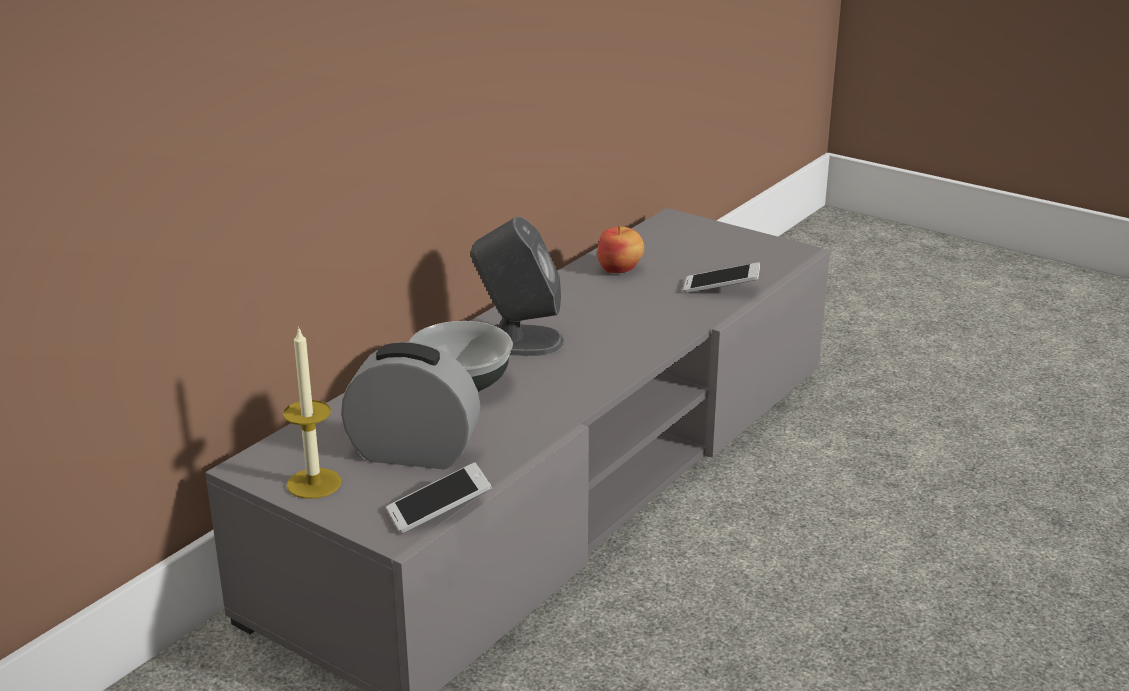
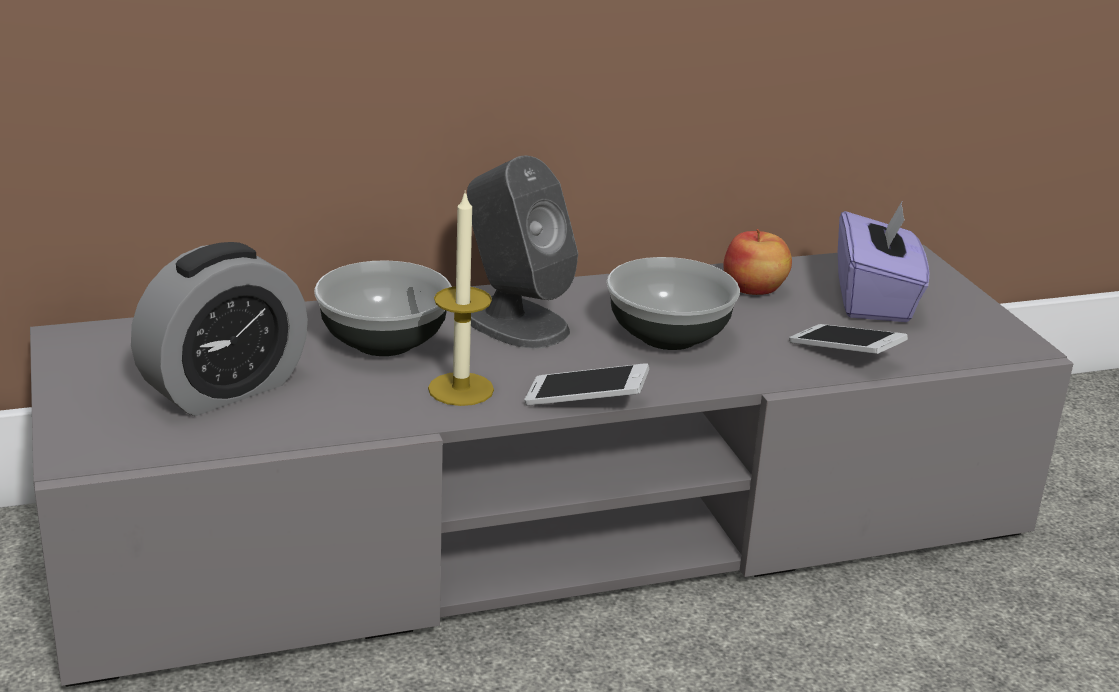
camera: 35 degrees right, 0 degrees up
(314, 483) = (92, 377): candle -> candle (461, 389)
(413, 453) = (224, 389): alarm clock -> alarm clock turned 90 degrees clockwise
(439, 511) = (150, 456): phone -> phone (585, 401)
(615, 315) = (667, 335): none -> bowl
(690, 251) = (875, 300): none -> purple tissue box

